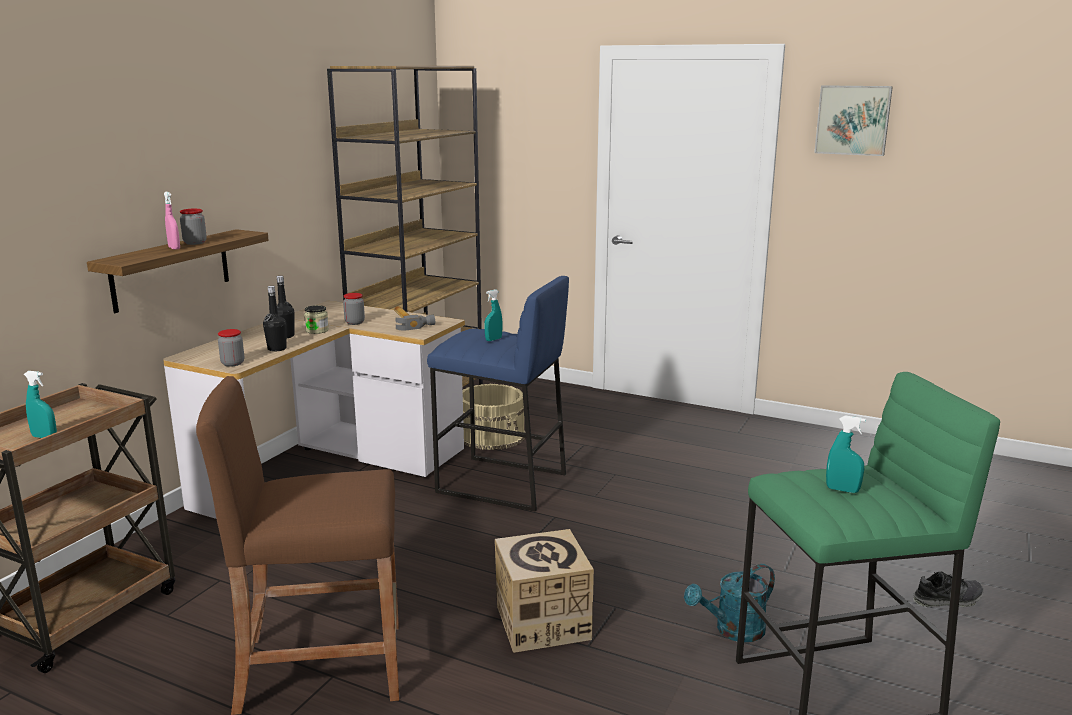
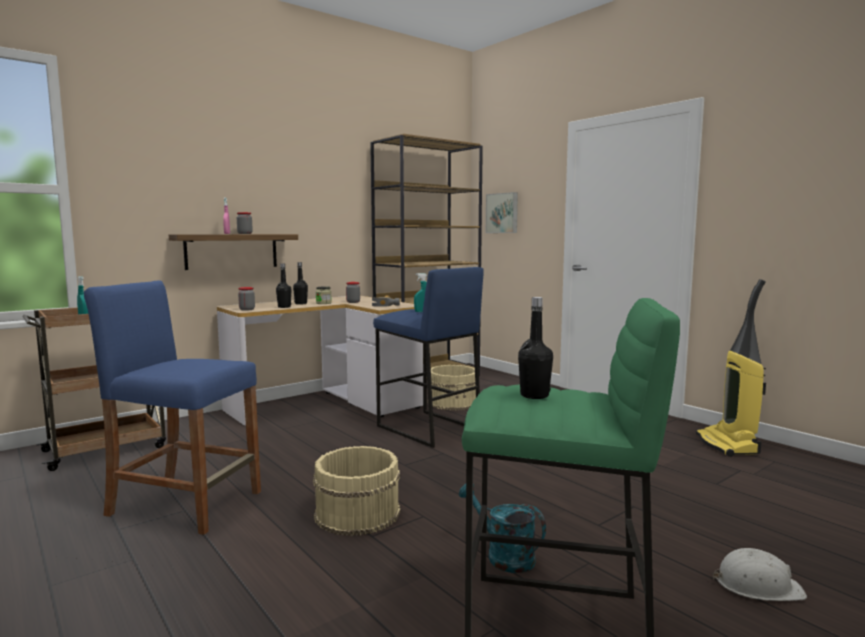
camera: 25 degrees right, 10 degrees down
(321, 667) = (185, 503): brown stool -> blue stool
(542, 622) = (356, 513): cardboard box -> beige bucket
(733, 631) = (503, 556): turquoise watering can -> turquoise watering can turned 45 degrees clockwise
(820, 443) = (728, 445): none -> vacuum cleaner
(842, 490) = (534, 395): turquoise spray bottle -> black bottle
(853, 120) = (763, 152): picture -> picture (502, 213)
(947, 600) = (757, 586): shoe -> white hard hat

